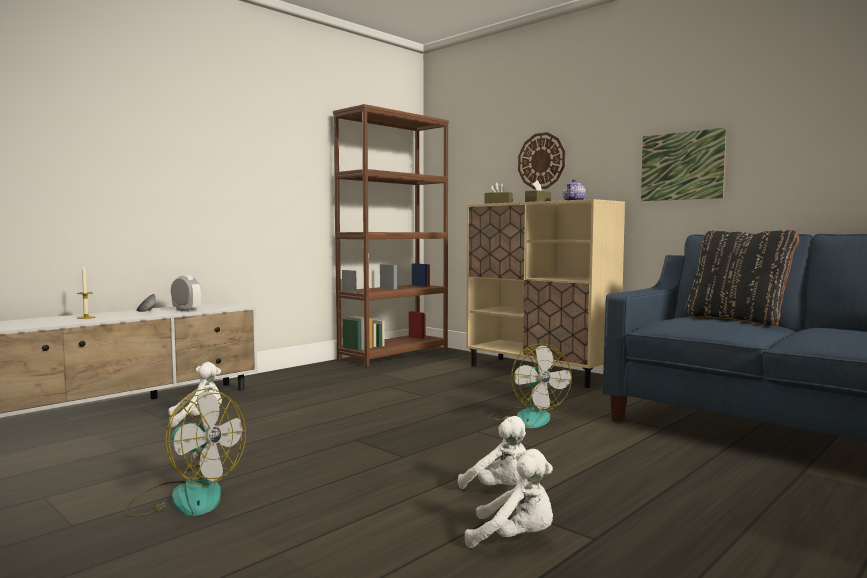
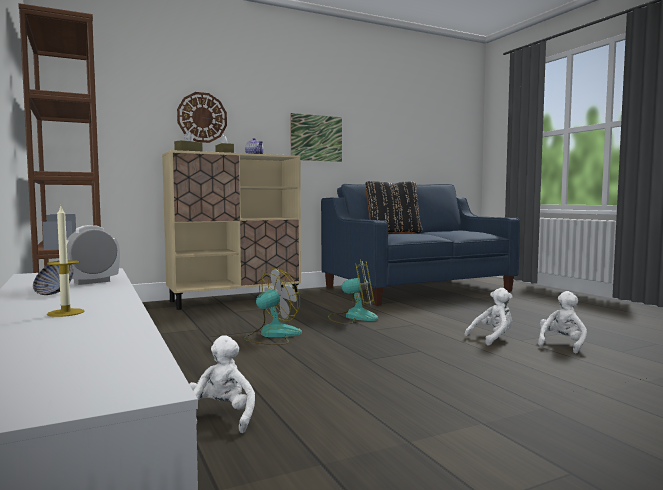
camera: 70 degrees left, 0 degrees up
(185, 497) = (496, 422): fan -> fan (272, 335)

